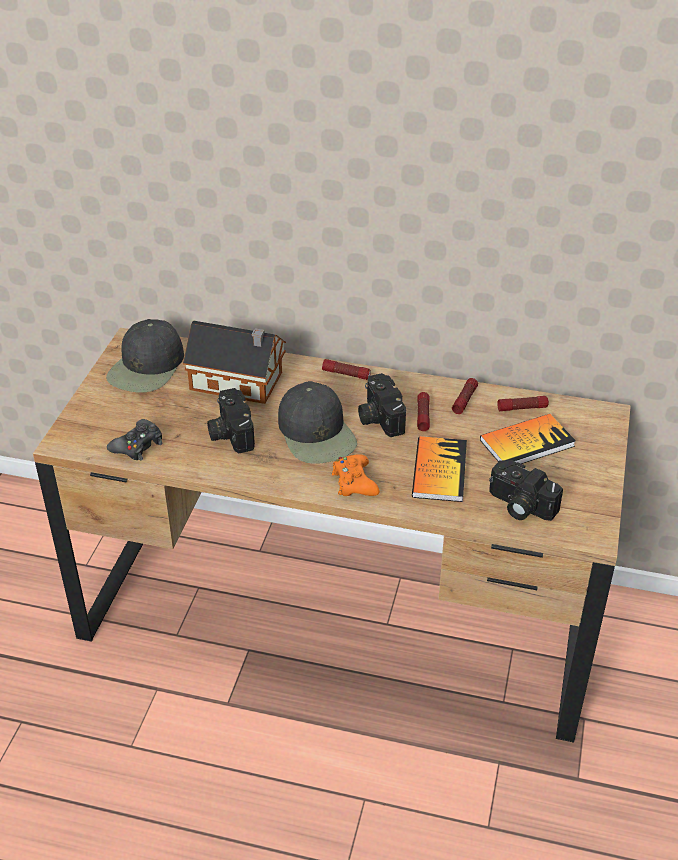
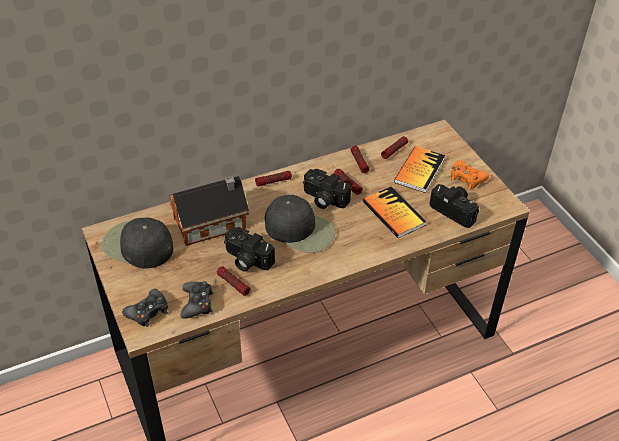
camera: 40 degrees left, 5 degrees up
(88, 428) = (148, 312): none -> black game controller
(147, 367) = (137, 246): black cap -> black cap turned 135 degrees clockwise
(190, 447) = (233, 284): none -> flashlight
(354, 482) = (356, 248): orange game controller -> orange game controller (467, 178)
(519, 506) = (455, 210): camera -> camera turned 135 degrees counterclockwise

